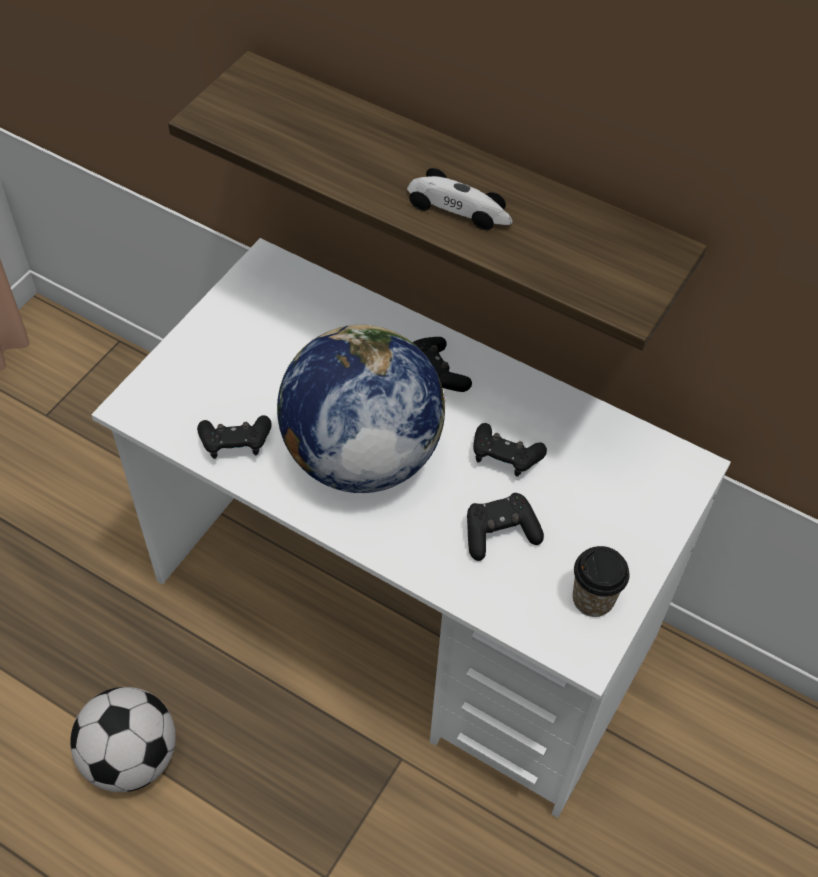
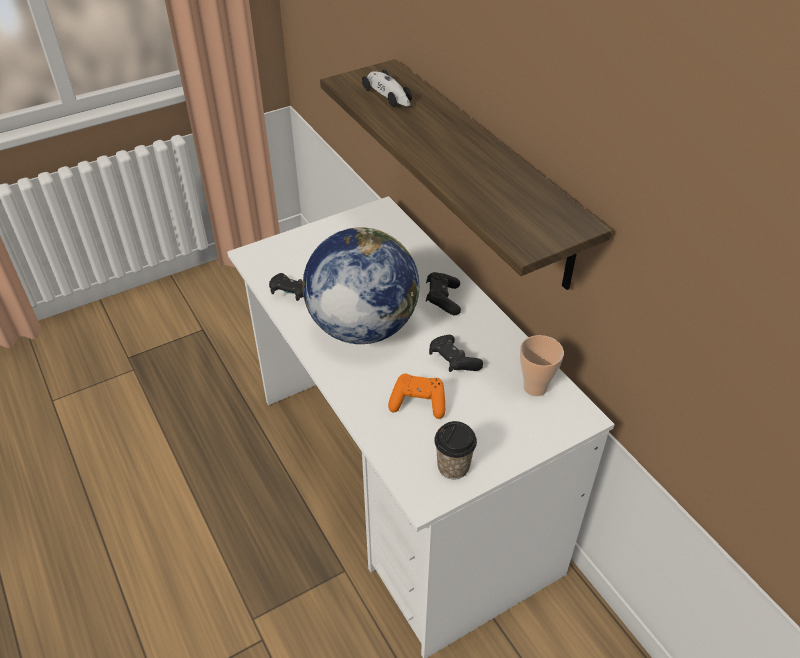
camera: 30 degrees right, 10 degrees down
(131, 757) = (189, 493): football -> none
(459, 209) = (455, 163): toy car -> toy car (388, 95)
(499, 533) = (418, 403): black game controller -> orange game controller
(619, 451) = (535, 387): none -> cup

